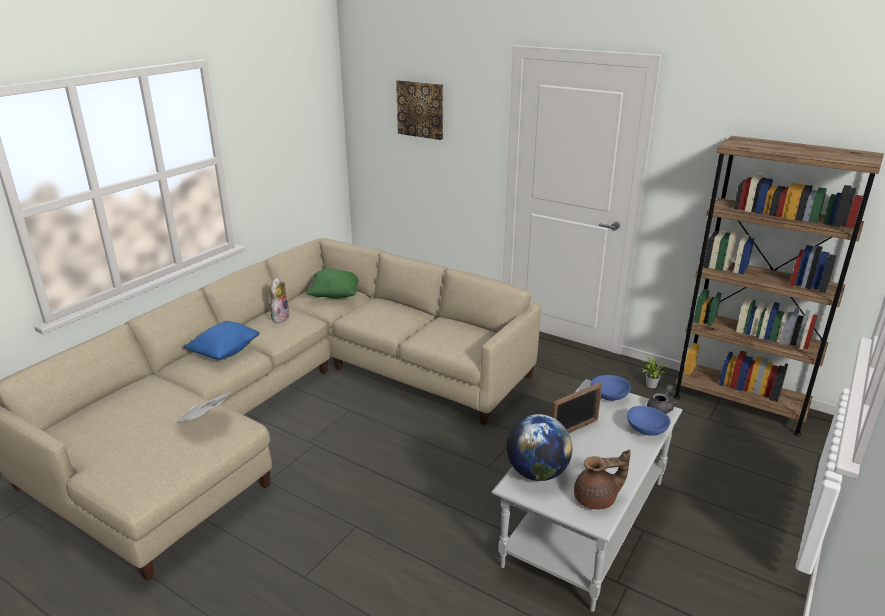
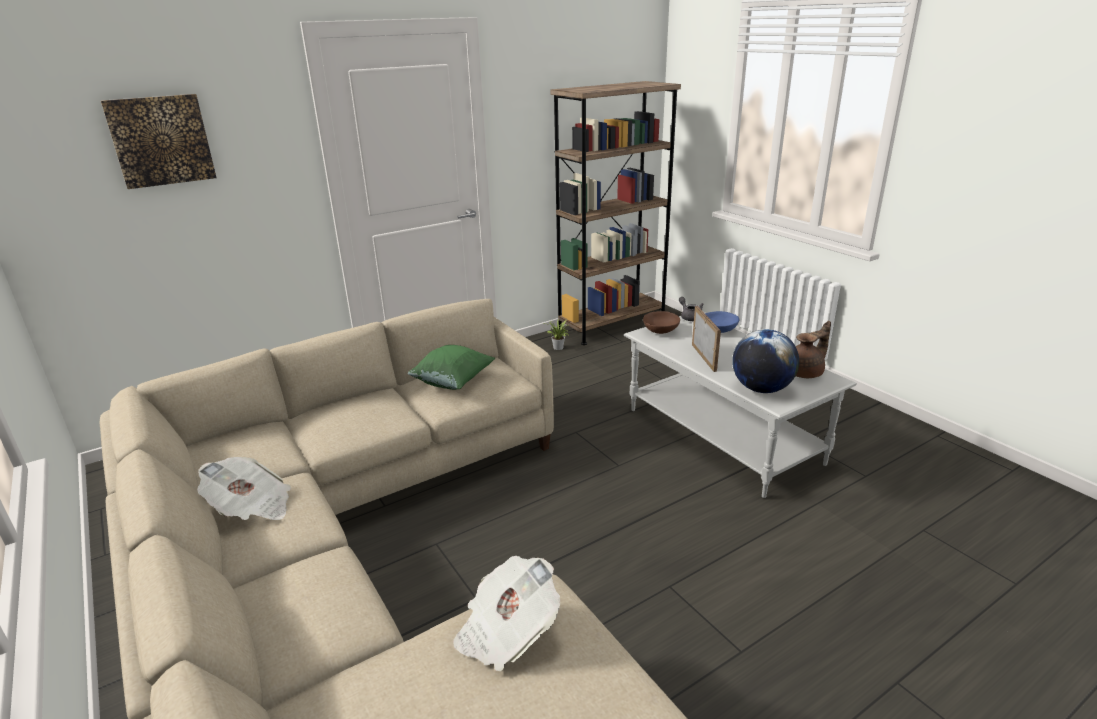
camera: 65 degrees left, 0 degrees up
(225, 352) = (298, 587): blue pillow -> none
(279, 317) = (252, 507): plush toy -> newspaper
(334, 295) = (247, 445): green pillow -> green pillow (453, 382)
(597, 499) = (805, 373): brown teapot -> brown teapot turned 45 degrees clockwise
(609, 396) = (661, 331): blue bowl -> brown bowl

